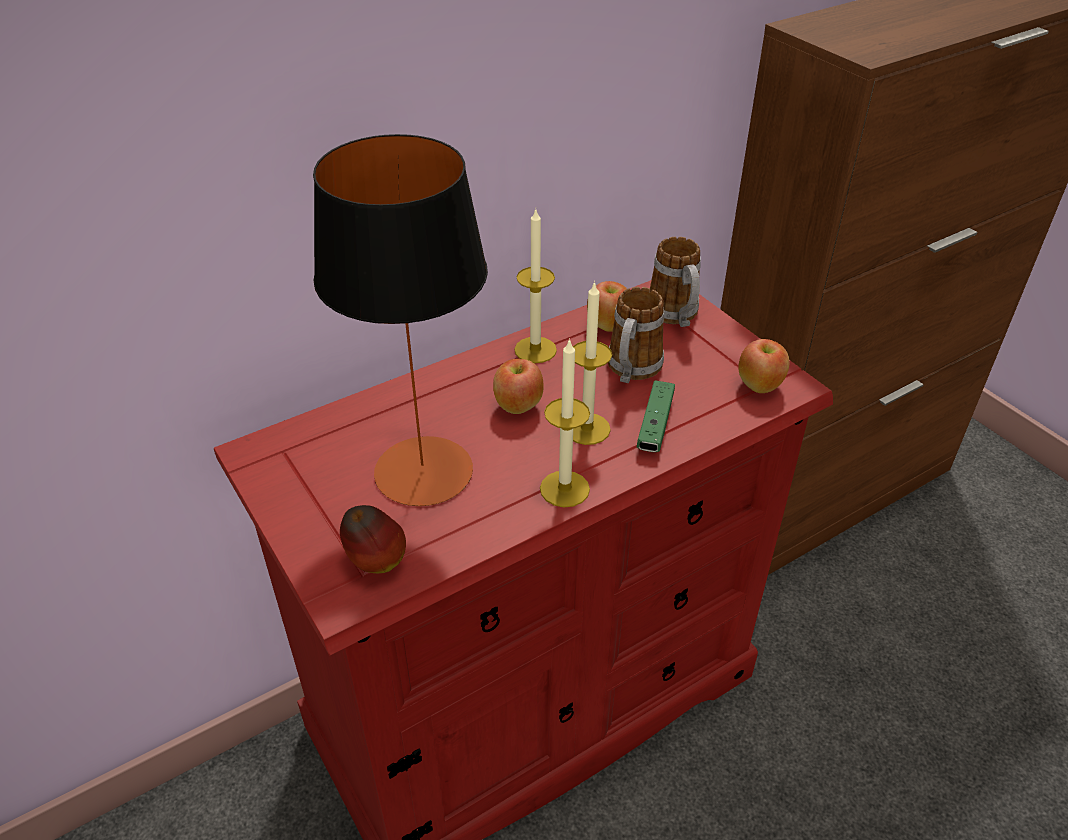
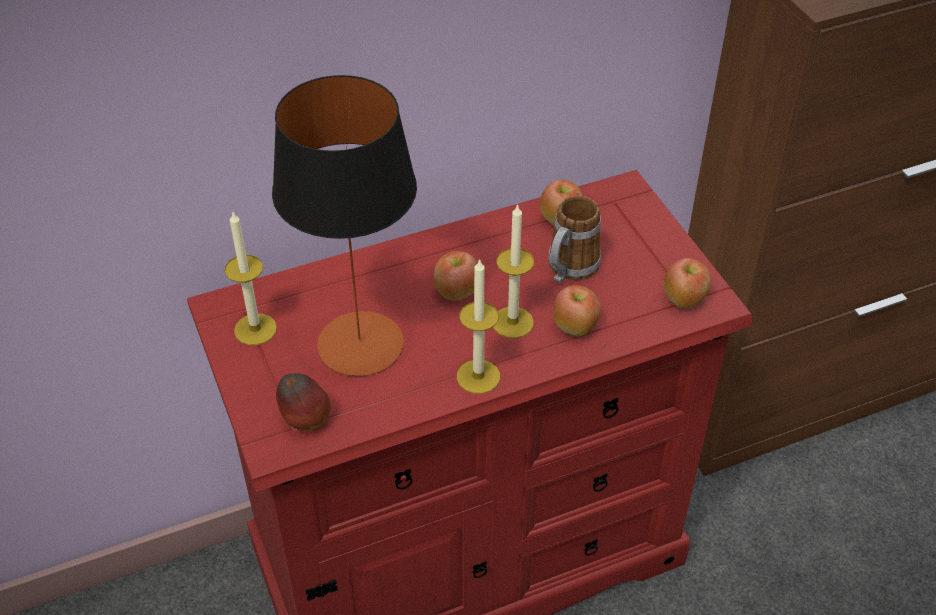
camera: 10 degrees right, 5 degrees up
(535, 350) = (485, 237): candle -> candle (255, 329)
(655, 425) = (575, 327): green game controller -> apple
(675, 317) = (627, 218): mug -> none

